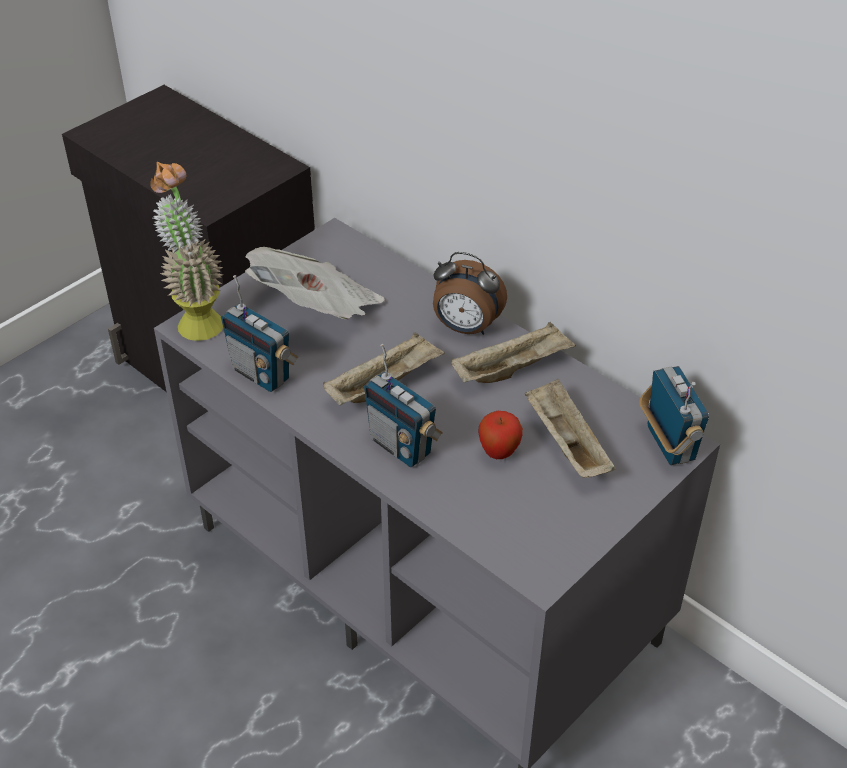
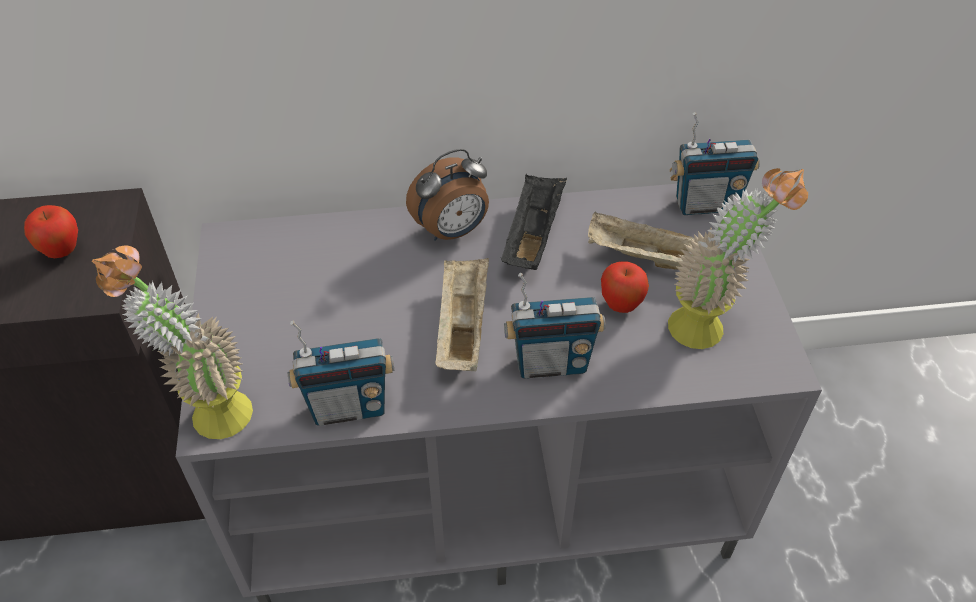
camera: 50 degrees left, 5 degrees up
(225, 174) = (62, 251): none -> apple
(318, 310) = (312, 312): newspaper -> none
(512, 369) = (532, 235): beige tray -> black tray
(536, 513) = (710, 326): none -> potted plant
(669, 444) = (705, 204): radio -> radio turned 150 degrees clockwise

